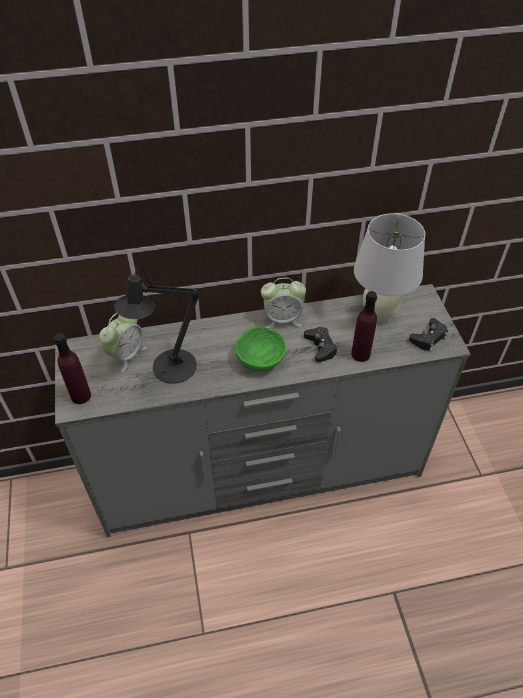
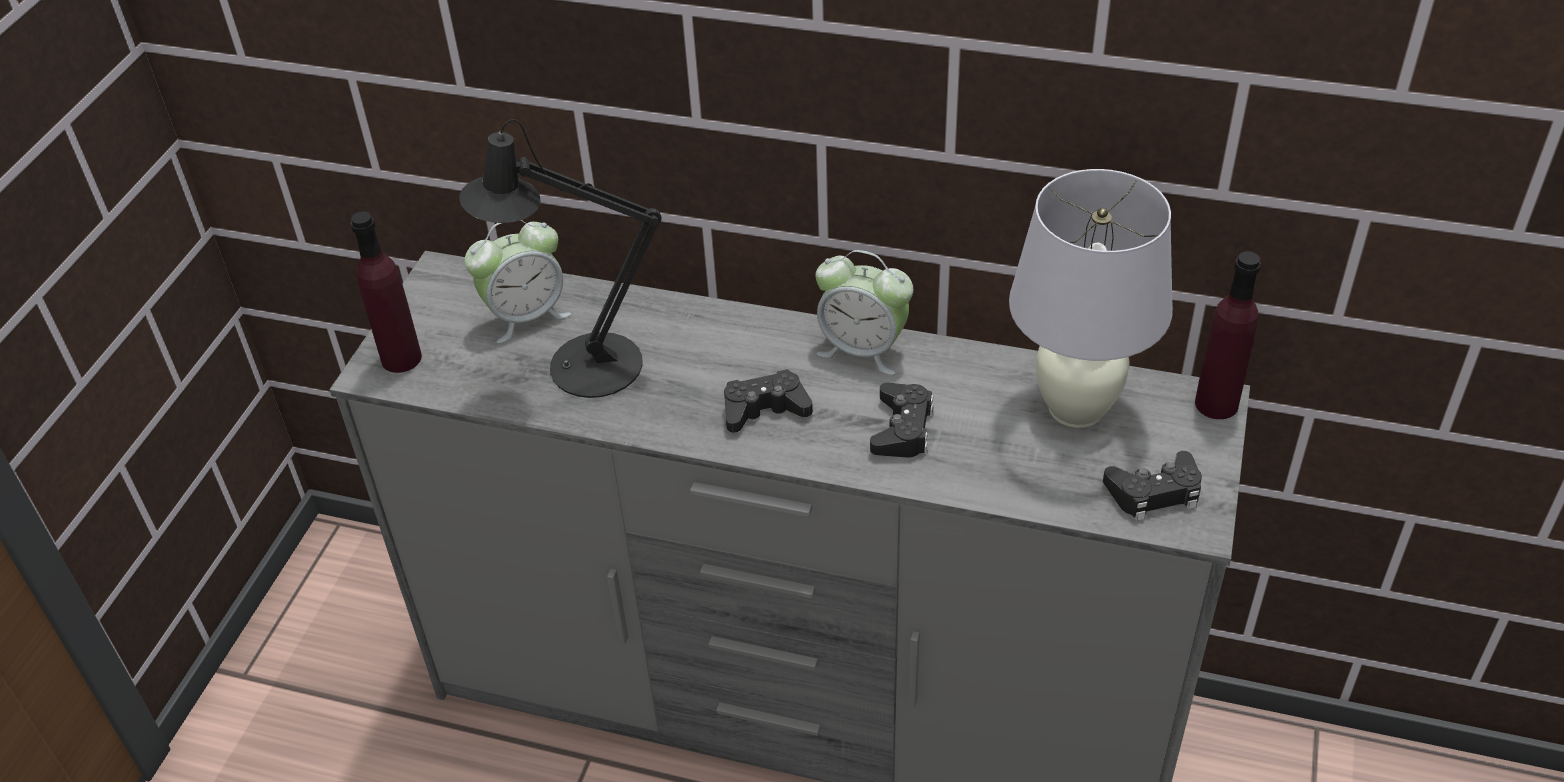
camera: 30 degrees right, 5 degrees down
(260, 359) = (764, 409): green bowl -> black game controller
(360, 354) = (977, 471): purple bottle -> purple bottle (1216, 404)

